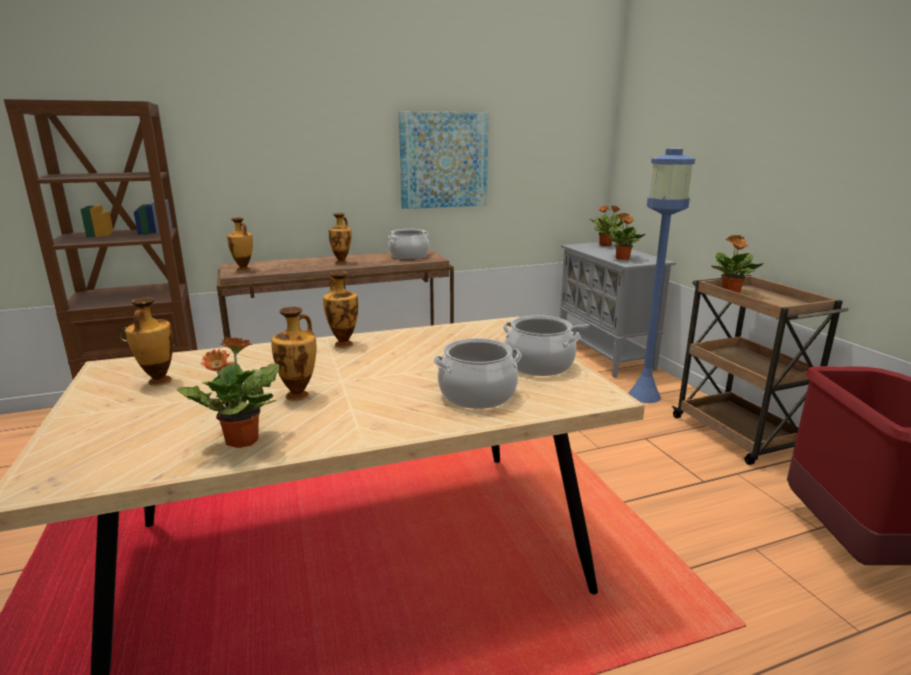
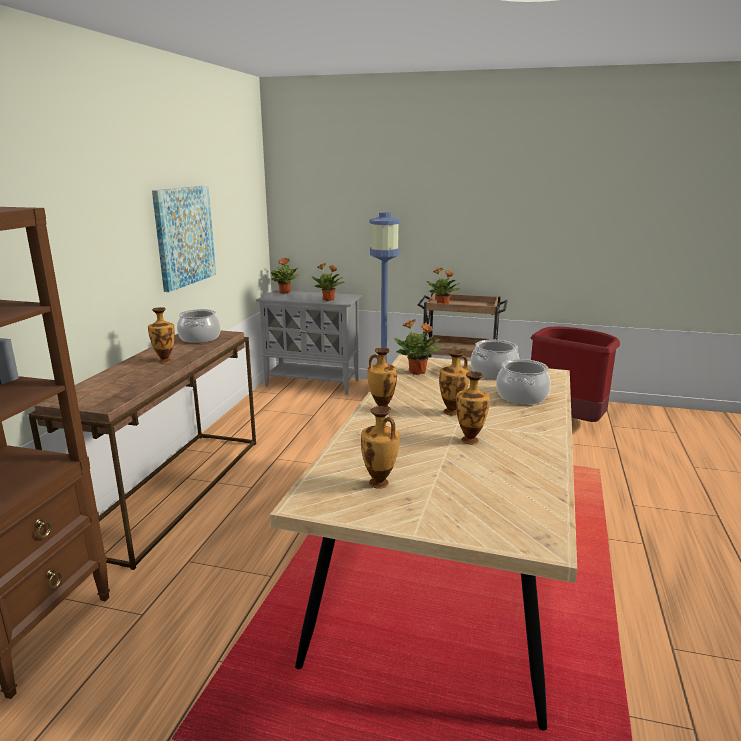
camera: 55 degrees left, 0 degrees up
(241, 441) = (530, 468): potted plant -> potted plant (418, 372)
(243, 269) = (95, 399): vase -> vase (452, 412)

